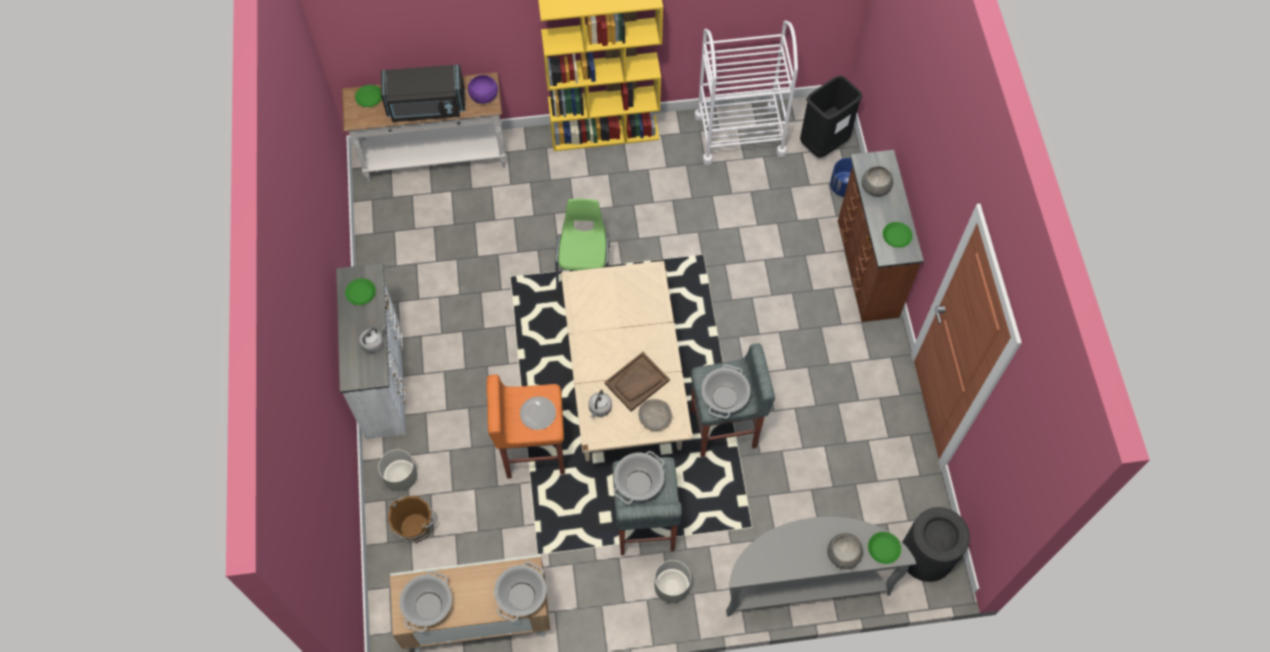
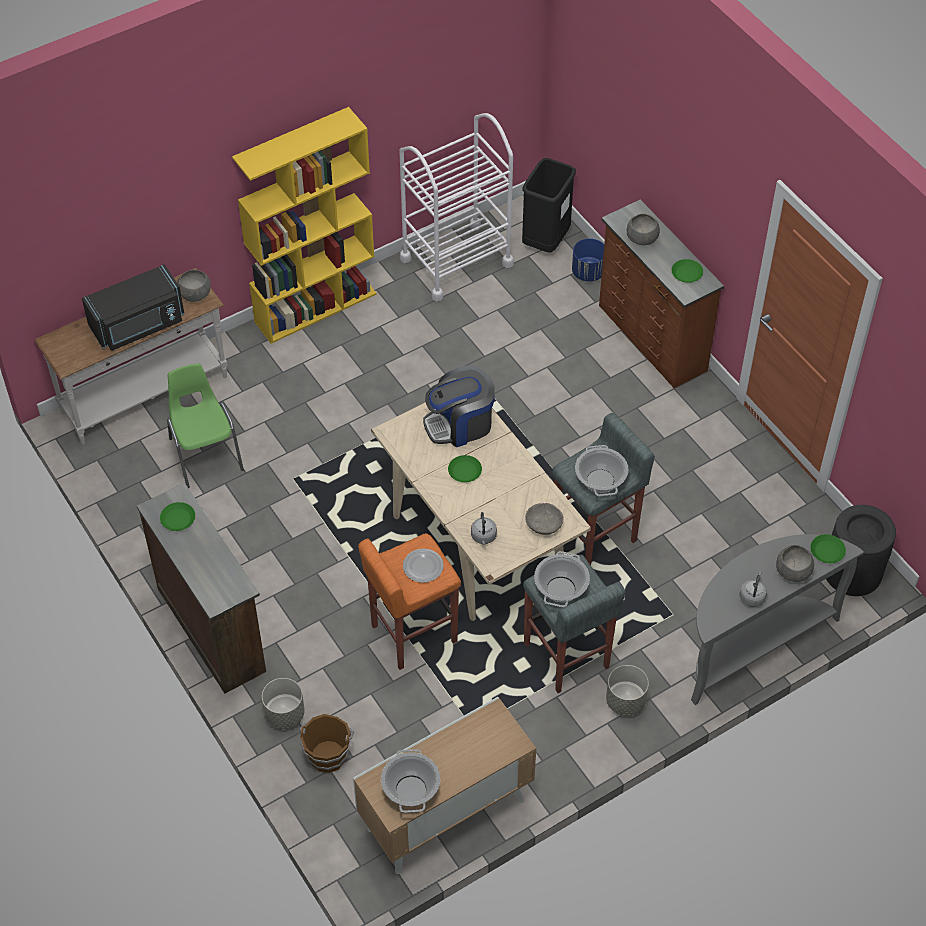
camera: 25 degrees left, 10 degrees down
(369, 98) = (71, 338): green plate -> green plate (465, 471)
(374, 343) = (219, 560): grey kettle -> grey kettle (752, 596)
(385, 379) = (212, 628): white dresser -> brown dresser
(484, 96) = (195, 294): purple bowl -> grey bowl
(521, 595) = (501, 740): cooking pot -> none
(585, 269) = (368, 443): green chair -> green chair (205, 453)
(635, 297) = (460, 424): none -> coffee machine
(637, 382) = (507, 499): brown tray -> none

